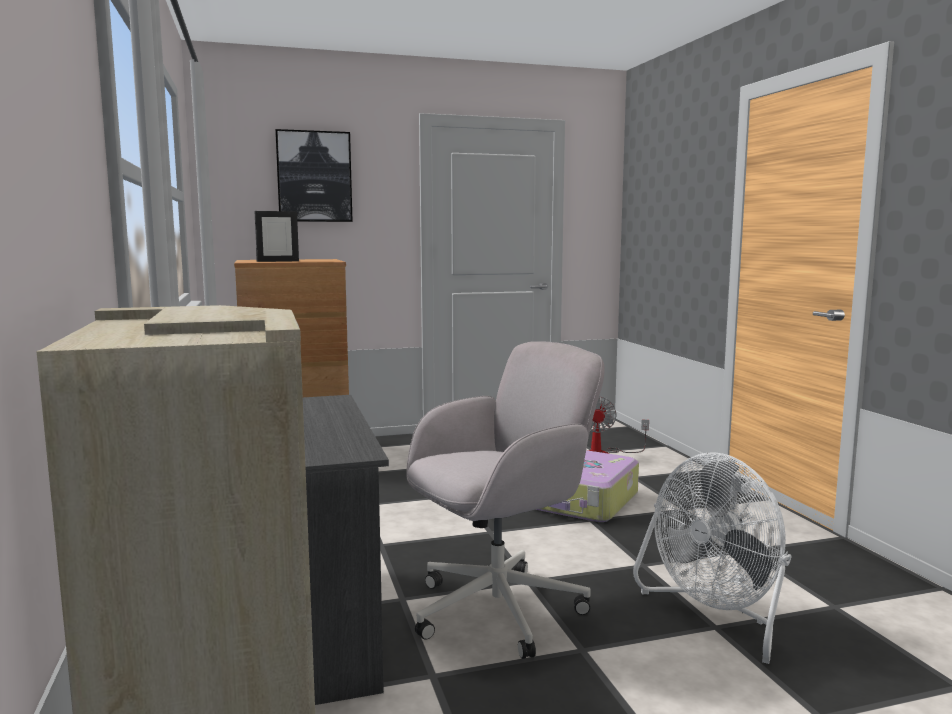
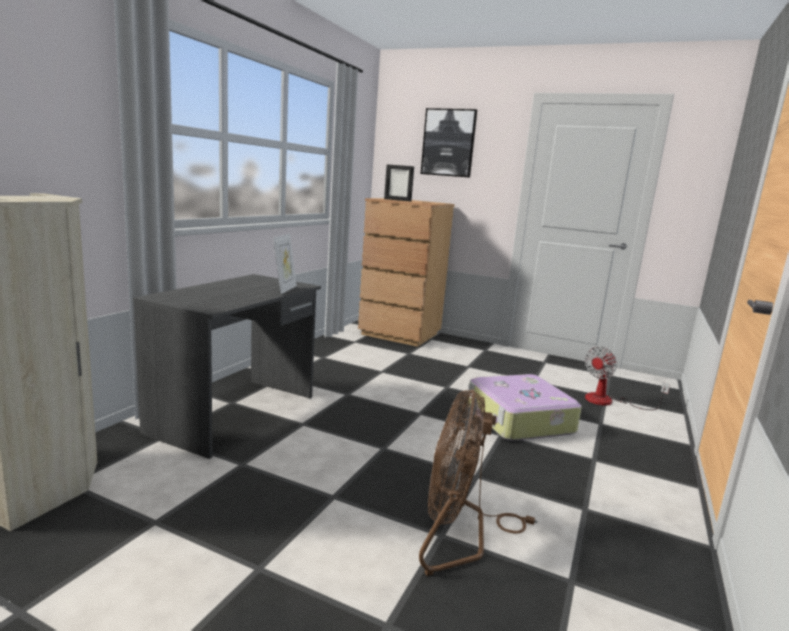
camera: 40 degrees right, 5 degrees up
(335, 409) = (284, 289): none -> picture frame
(499, 610) = (335, 454): grey office chair -> none
(716, 613) = (461, 529): white fan -> brown fan

